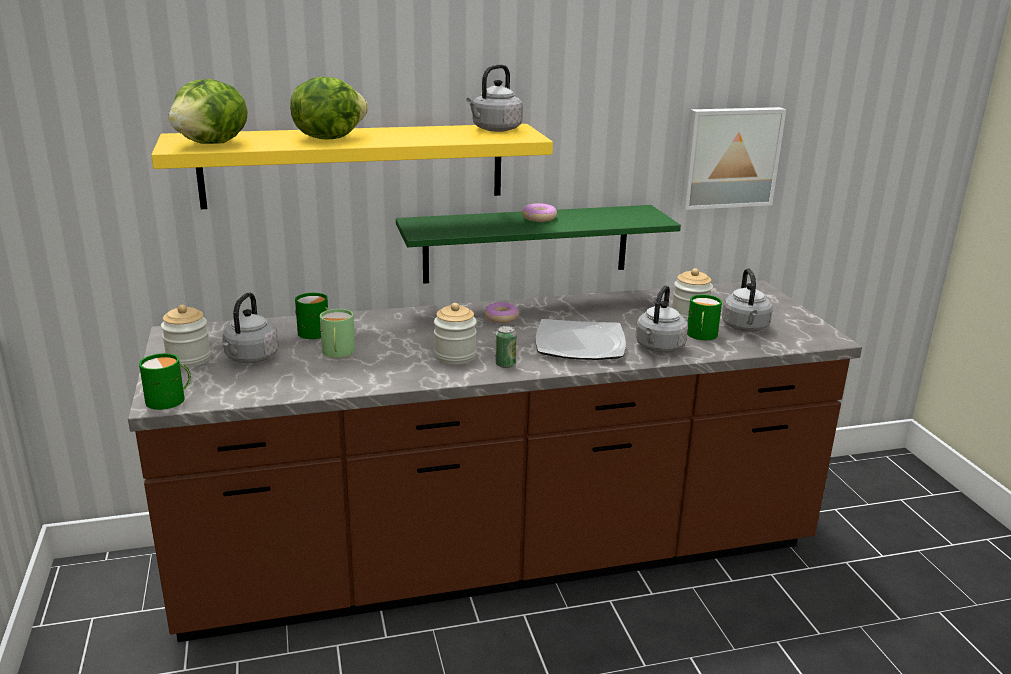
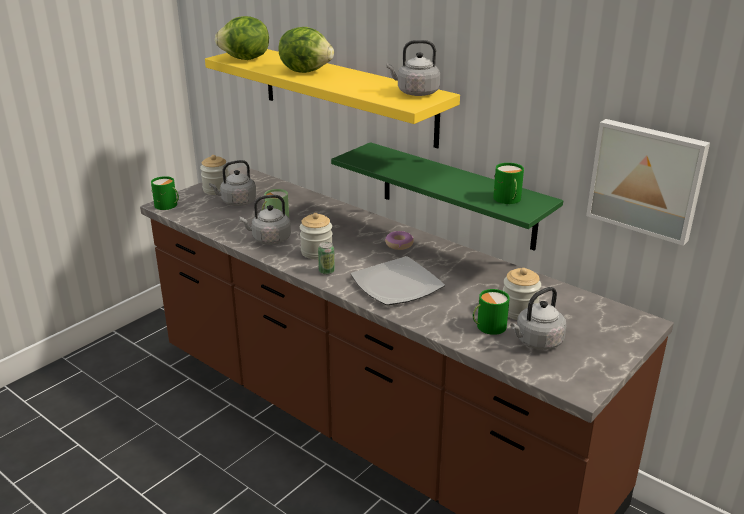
camera: 55 degrees right, 5 degrees up
(316, 333) = (291, 204): green mug -> green mug (507, 199)
(539, 218) = (446, 176): donut -> none
(658, 348) = (435, 316): grey kettle -> grey kettle (269, 239)

